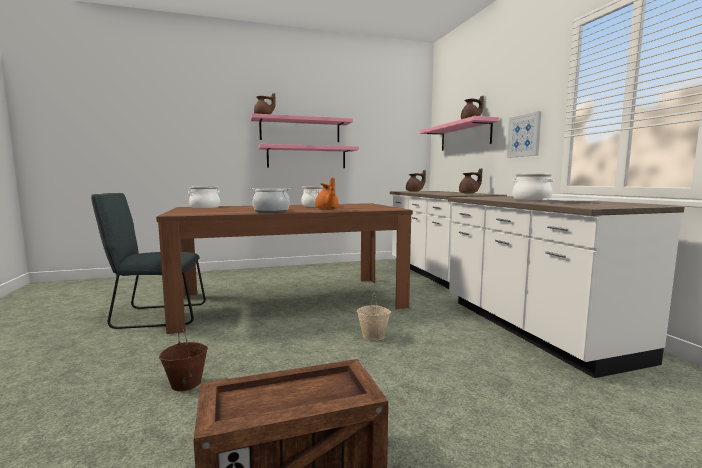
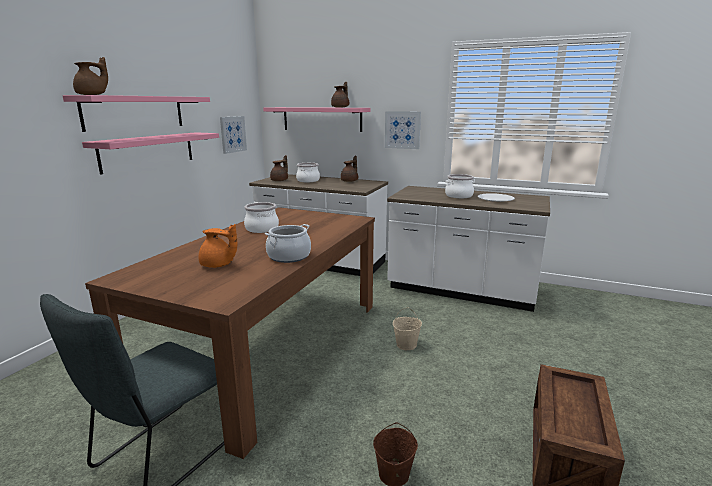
camera: 50 degrees left, 10 degrees up
(205, 207) = (144, 270): cooking pot -> cooking pot (308, 180)
(327, 209) = (314, 235): orange teapot -> orange teapot (218, 265)
(392, 153) = (232, 134): none -> picture

